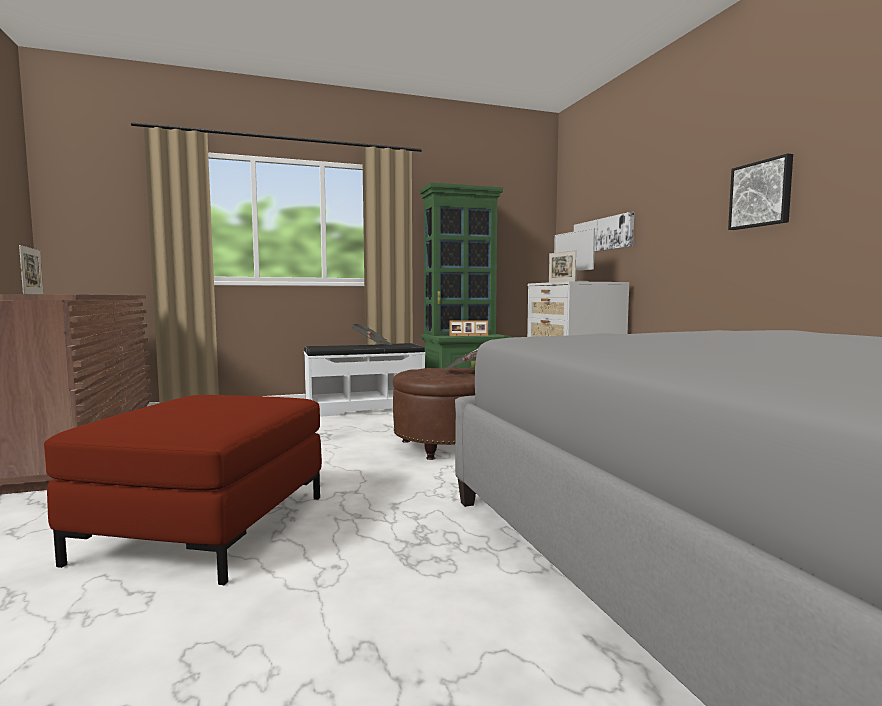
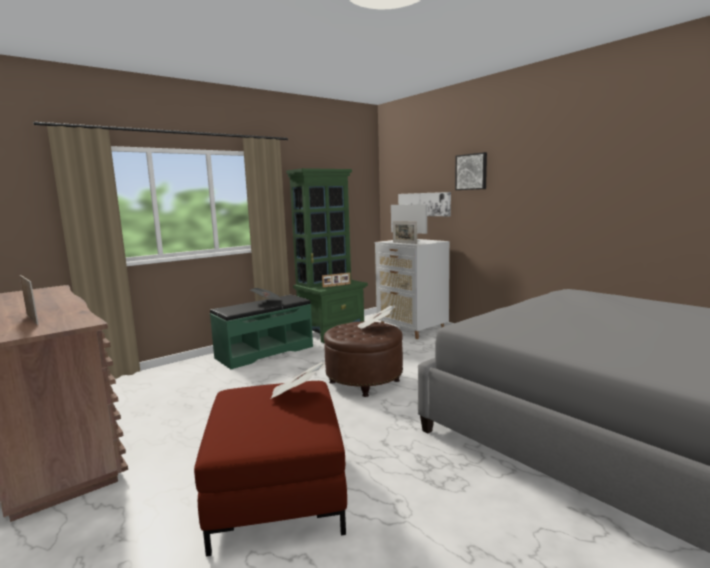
camera: 20 degrees left, 5 degrees up
(255, 403) = (297, 395): none -> newspaper
(364, 408) = (264, 352): white bench -> green bench
(761, 194) = (547, 195): picture -> picture (471, 172)

